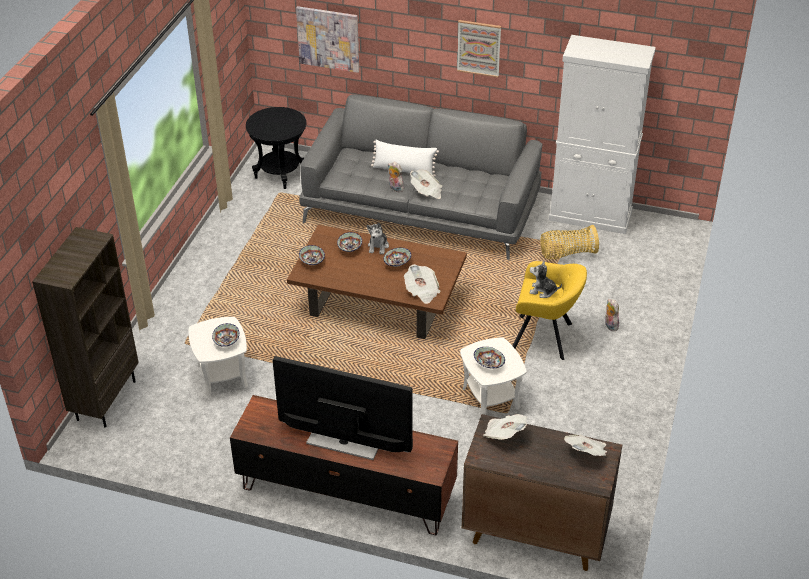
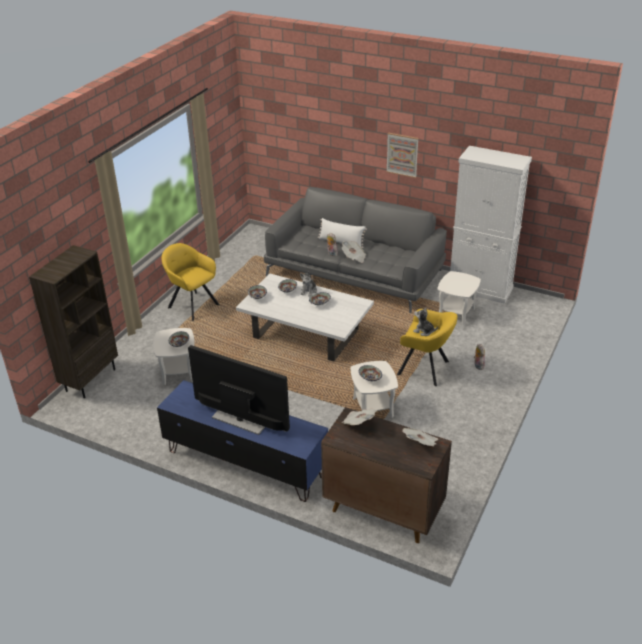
camera: 10 degrees right, 5 degrees down
(214, 275) = (192, 305): none -> yellow armchair
(280, 174) = (259, 243): black side table -> none
(328, 38) = (297, 145): picture -> none
(345, 492) = (245, 462): brown tv stand -> blue tv stand
(380, 302) = (307, 333): brown coffee table -> white coffee table
(422, 291) = (333, 324): newspaper -> none
(567, 254) = (456, 313): basket -> white side table

